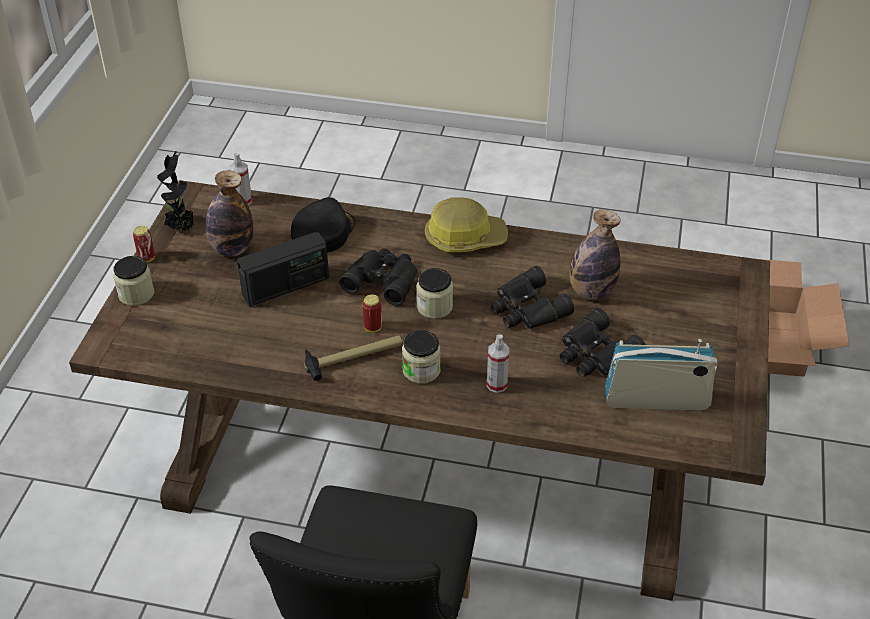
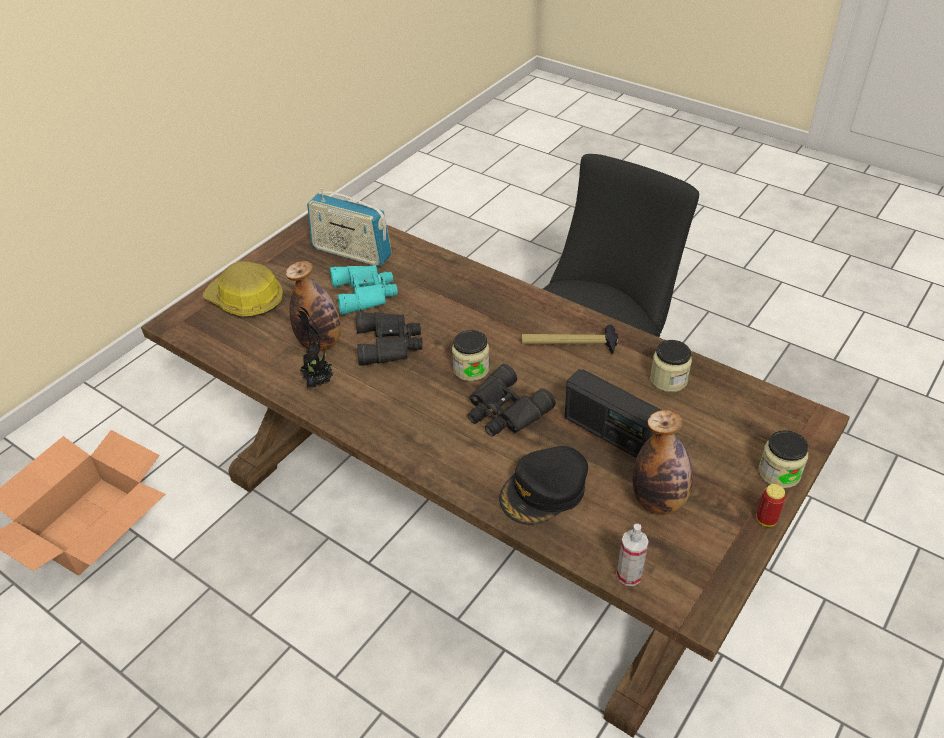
camera: 155 degrees left, 0 degrees up
(182, 228) = (717, 554): potted plant -> potted plant (317, 381)
(286, 287) = (609, 433): radio -> radio turned 135 degrees counterclockwise
(373, 328) = (539, 366): can -> none
(421, 370) = (515, 319): jar -> jar (668, 380)
(464, 237) = (392, 434): hard hat -> hard hat (246, 301)
(497, 384) = (461, 293): spray bottle -> none
(595, 354) = (366, 293): black binoculars -> turquoise binoculars

